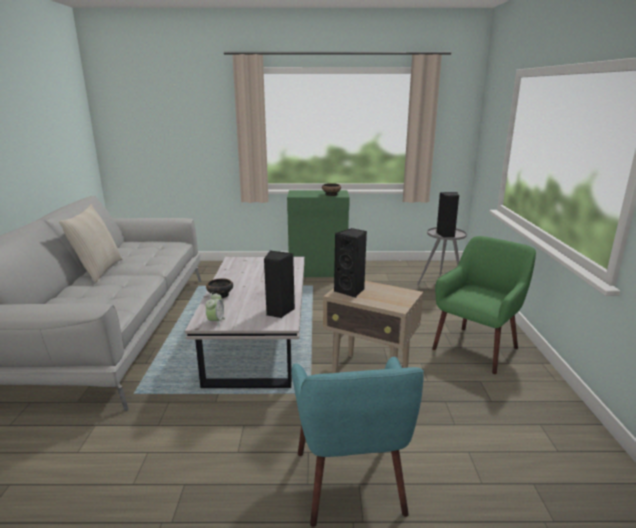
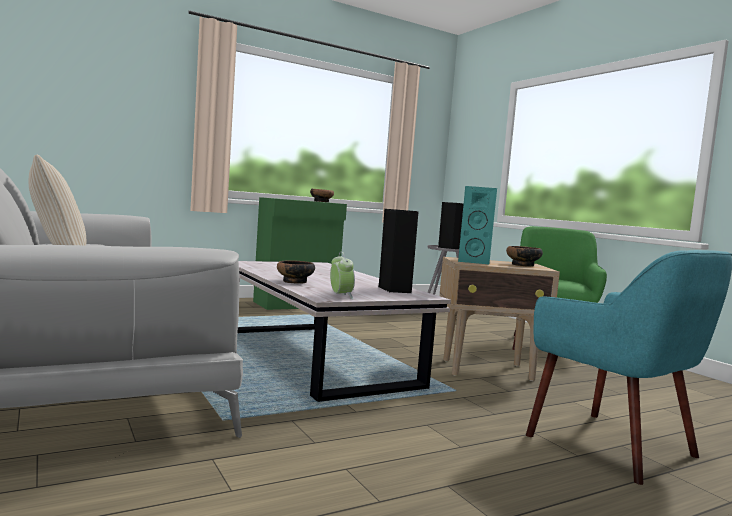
camera: 30 degrees left, 15 degrees down
(351, 291) = (473, 262): black speaker -> turquoise speaker
(392, 298) = (522, 265): none -> bowl

